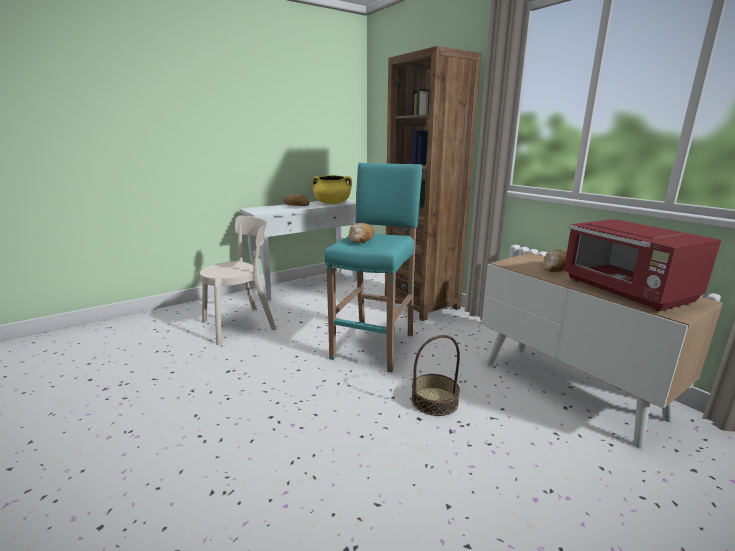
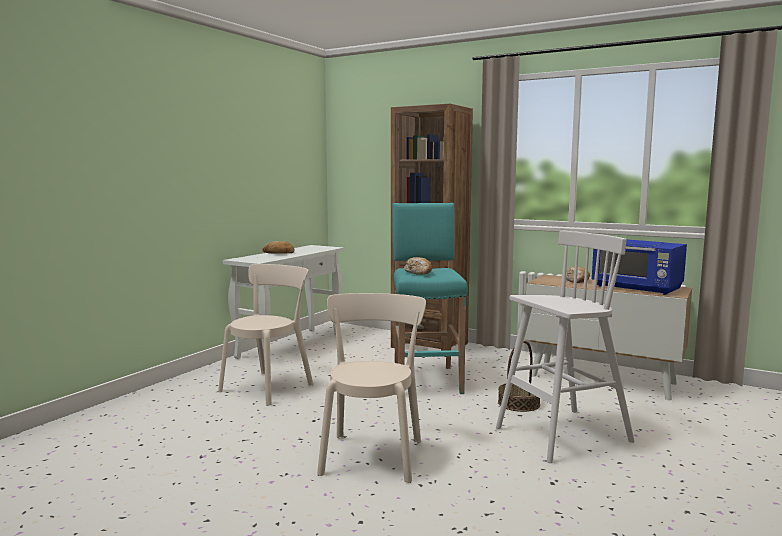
camera: 25 degrees left, 10 degrees down
(222, 430) = (372, 454): none -> beige chair
(332, 203) = (313, 249): yellow cooking pot -> none
(435, 467) = (561, 435): none -> white stool
(627, 291) = (637, 288): red microwave -> blue microwave

